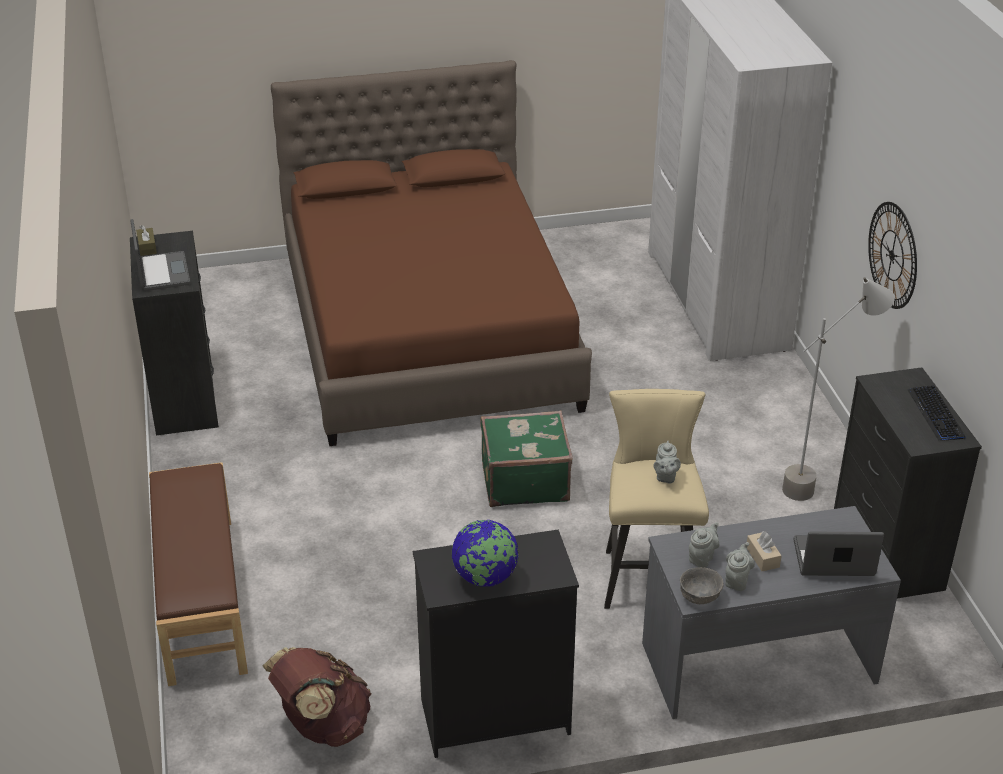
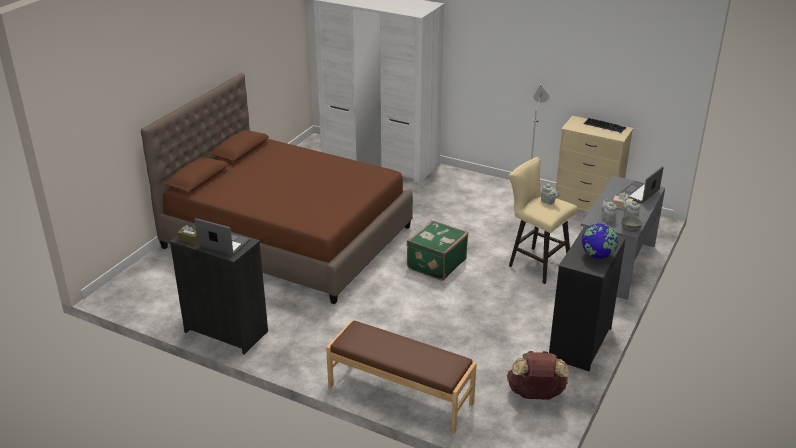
camera: 50 degrees left, 5 degrees down
(886, 554) = (586, 208): black dresser -> beige dresser
(892, 255) = (527, 75): wall clock -> none

